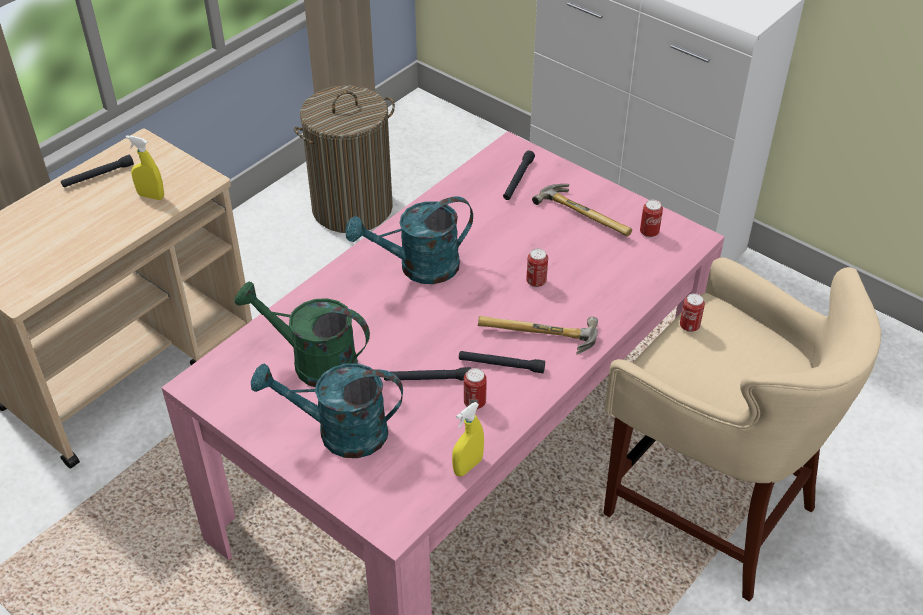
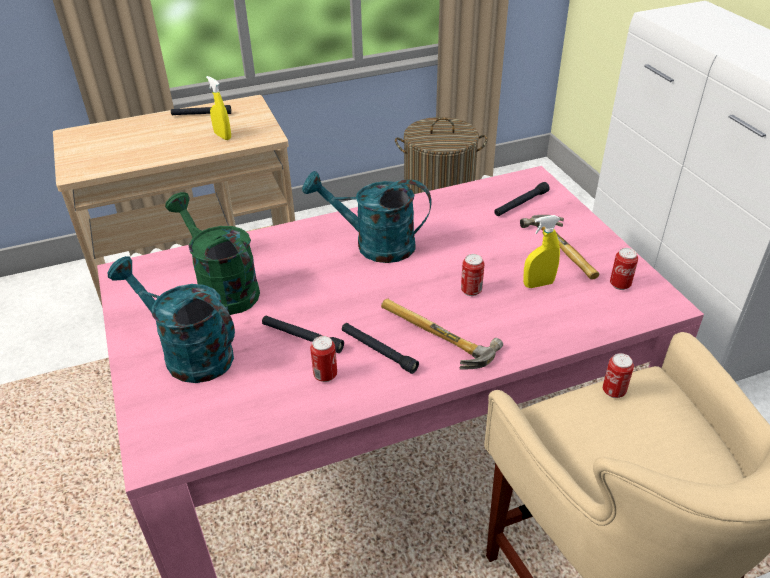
camera: 30 degrees right, 5 degrees down
(468, 466) = (268, 431): yellow spray bottle -> yellow spray bottle (538, 284)

